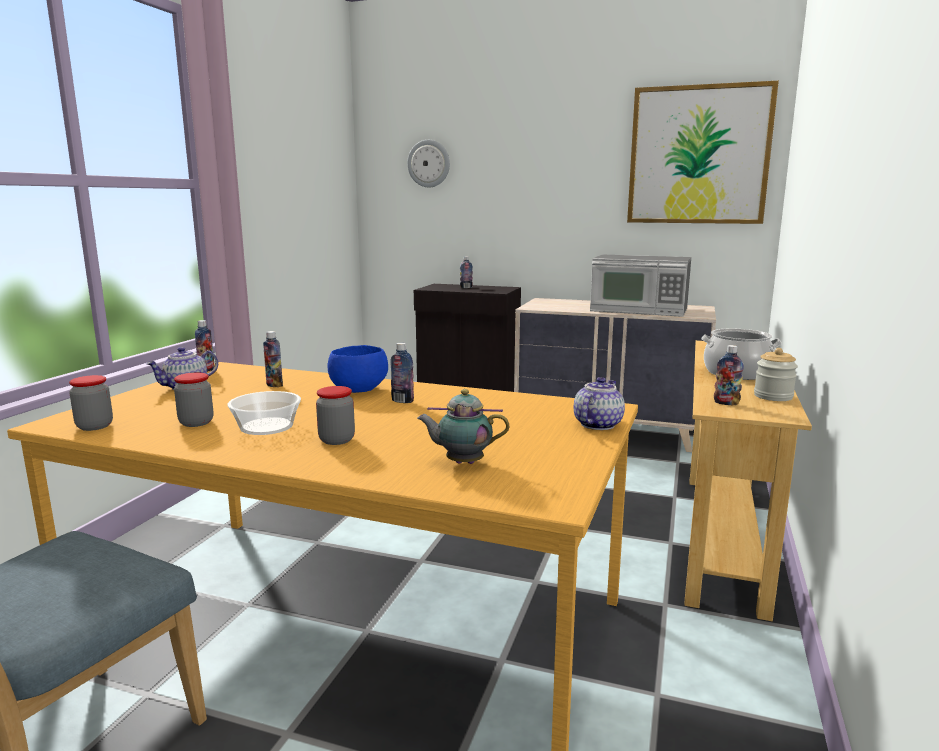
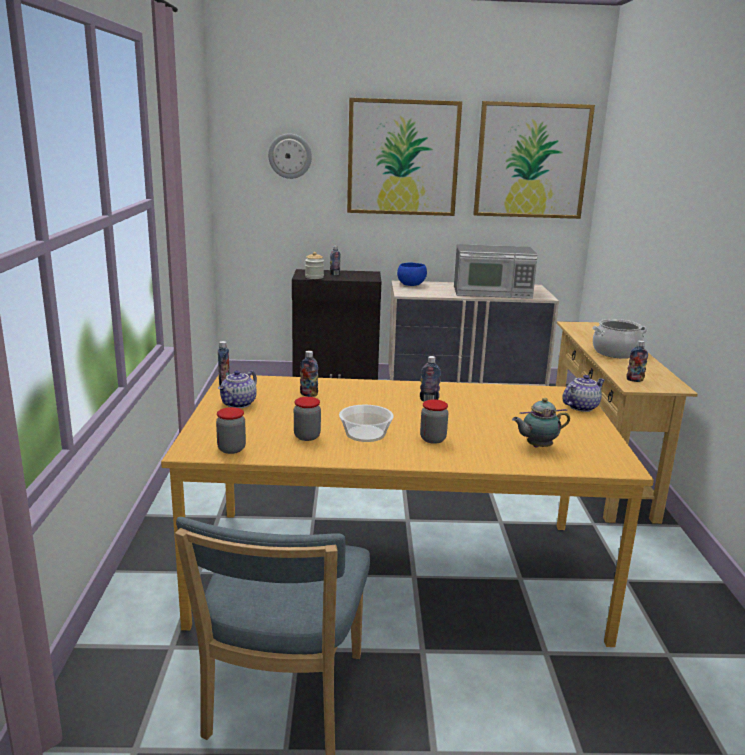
camera: 20 degrees left, 5 degrees up
(357, 390) = (382, 393): blue bowl -> blue bowl (411, 285)
(546, 159) = (403, 158): none -> picture
(596, 424) = (581, 407): teapot -> teapot turned 45 degrees clockwise
(773, 396) = (656, 371): jar -> jar (314, 277)

